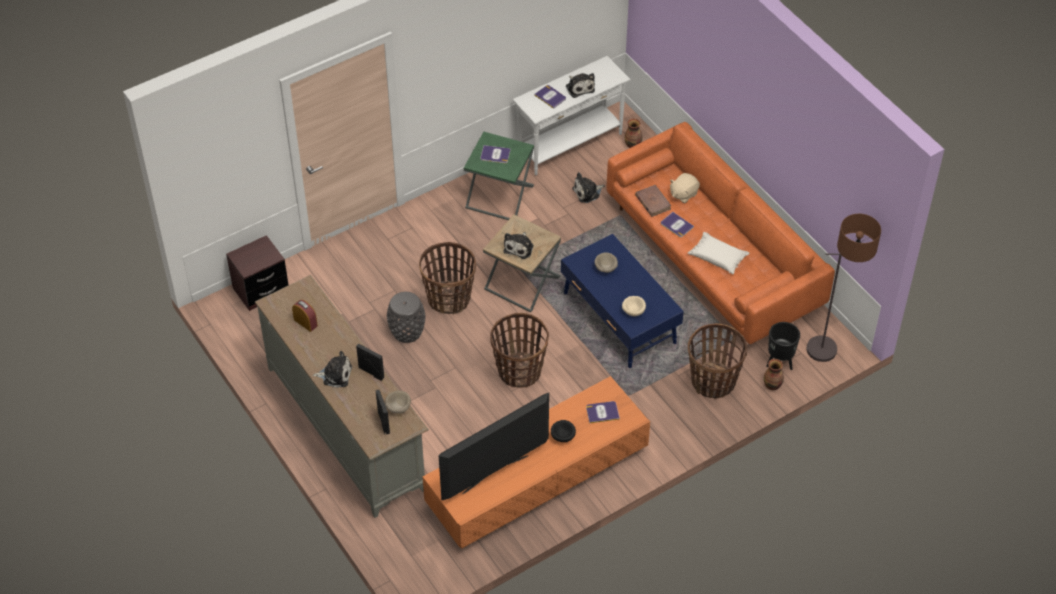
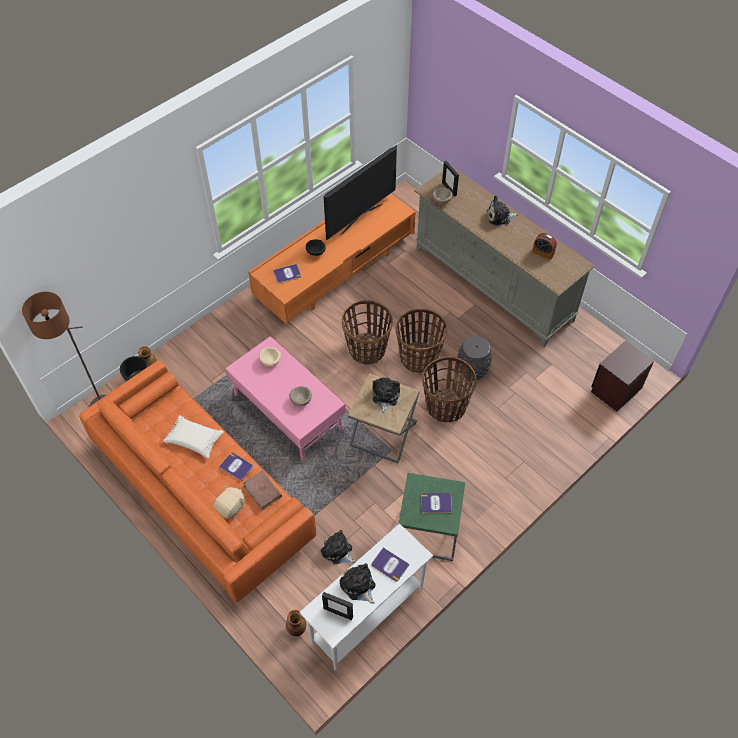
camera: 170 degrees right, 5 degrees up
(371, 373) = (472, 222): picture frame -> picture frame (338, 612)
(587, 192) = (338, 551): plush toy -> plush toy turned 105 degrees counterclockwise
(620, 318) = (287, 411): blue coffee table -> pink coffee table
(713, 382) = (201, 364): basket -> basket (419, 358)

